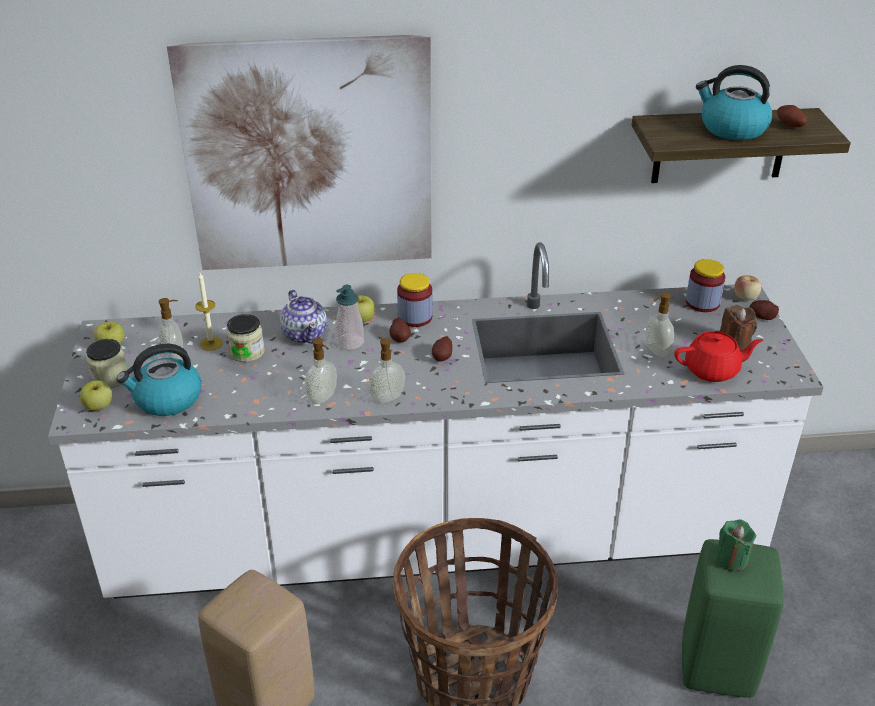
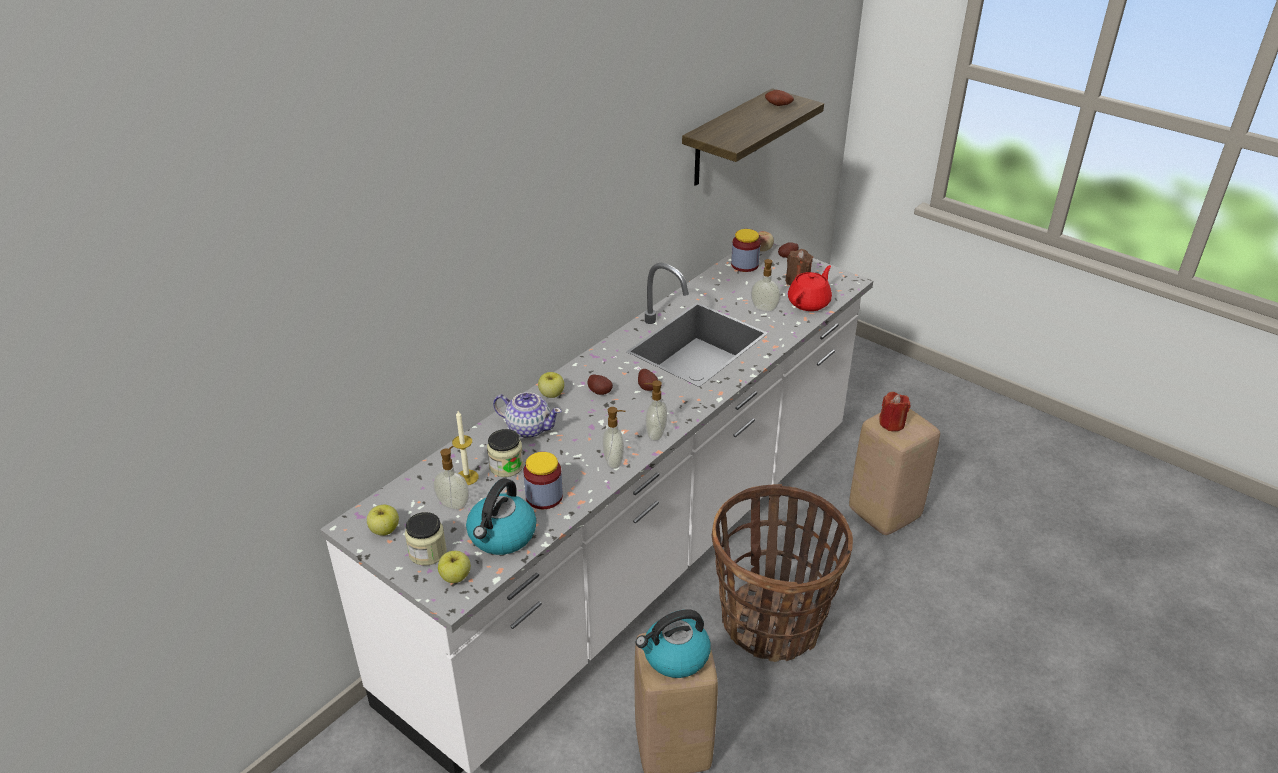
camera: 45 degrees left, 0 degrees up
(309, 157) = (487, 264): picture -> none
(350, 343) = (570, 414): soap dispenser -> none
(415, 317) = (587, 371): jar -> jar (544, 497)
(718, 669) = (886, 513): green stool -> beige stool
(731, 559) = (892, 423): green candle -> red candle
(732, 128) = (752, 120): kettle -> kettle (675, 657)

